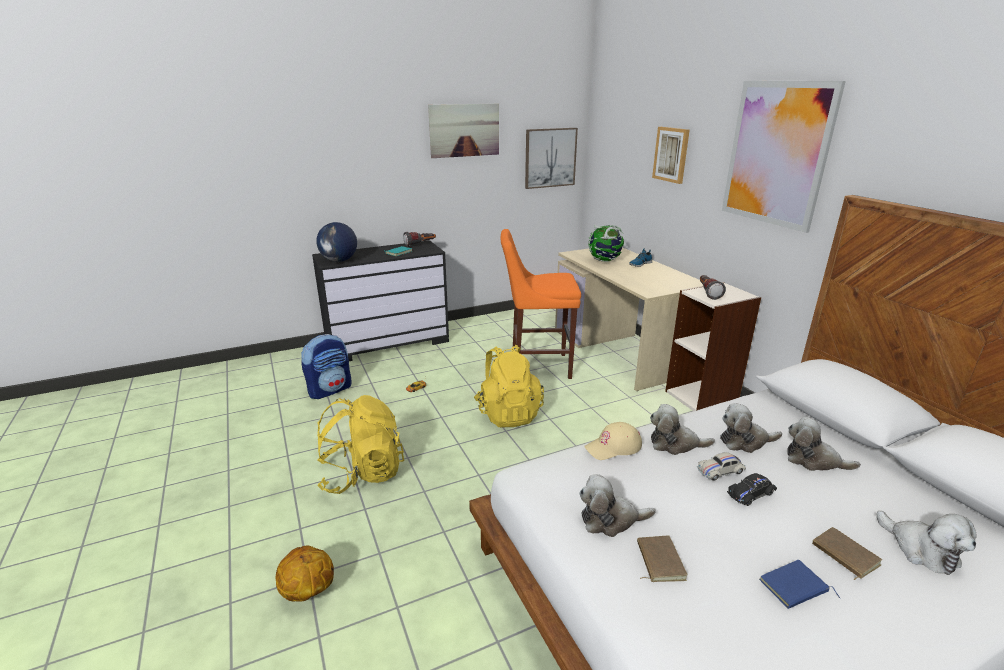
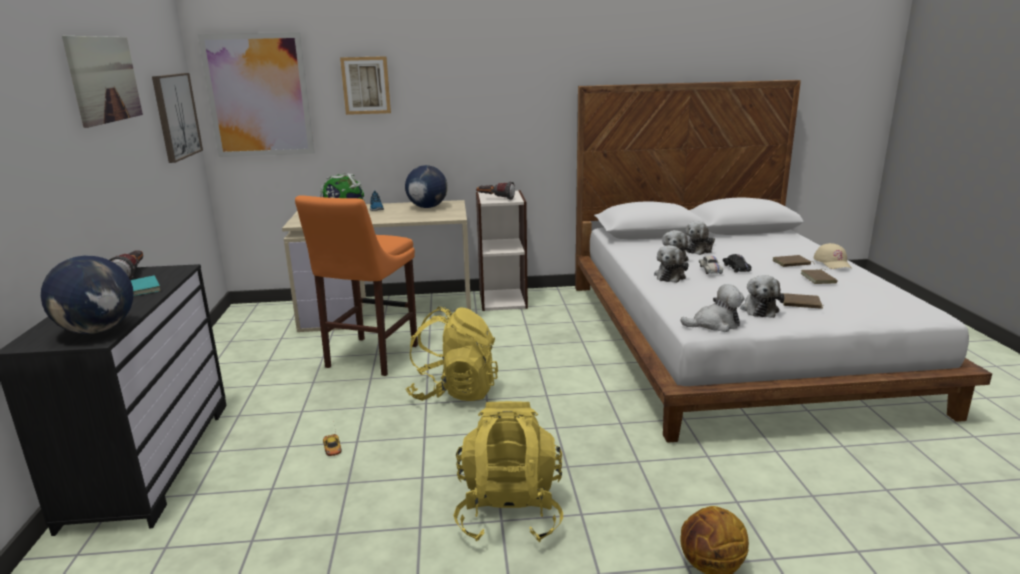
camera: 70 degrees left, 5 degrees down
(330, 390) = (247, 535): backpack -> none
(613, 447) = (670, 293): beige cap -> beige cap (832, 263)
(667, 278) = (427, 207): none -> globe
(777, 154) = (498, 66): picture -> picture (258, 95)
(794, 588) = (819, 279): blue book -> brown book
(921, 550) = (784, 250): plush toy -> plush toy (714, 324)

